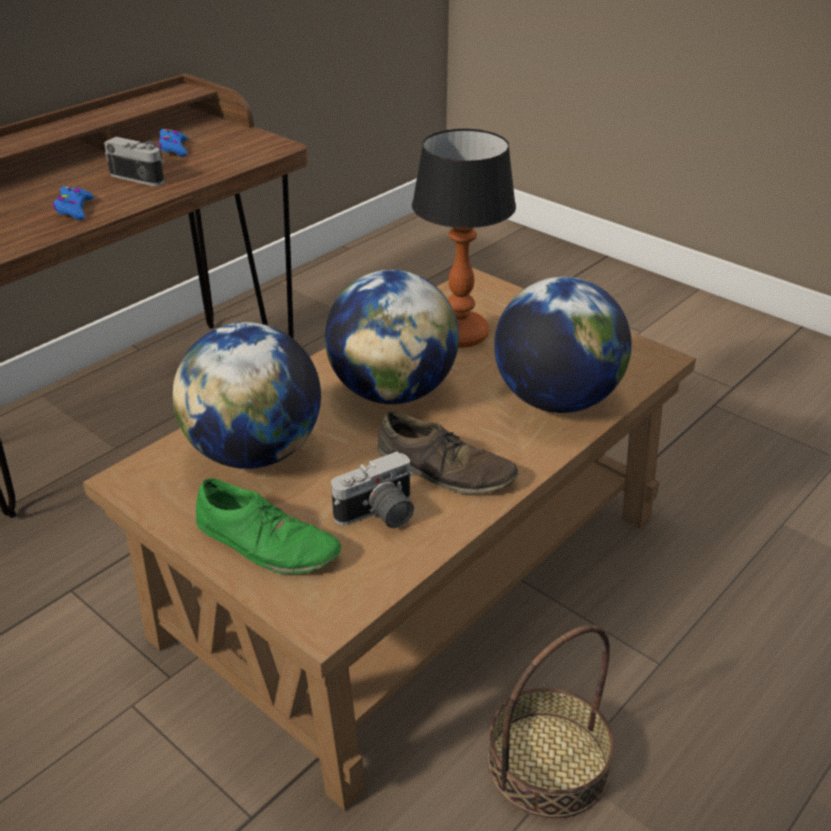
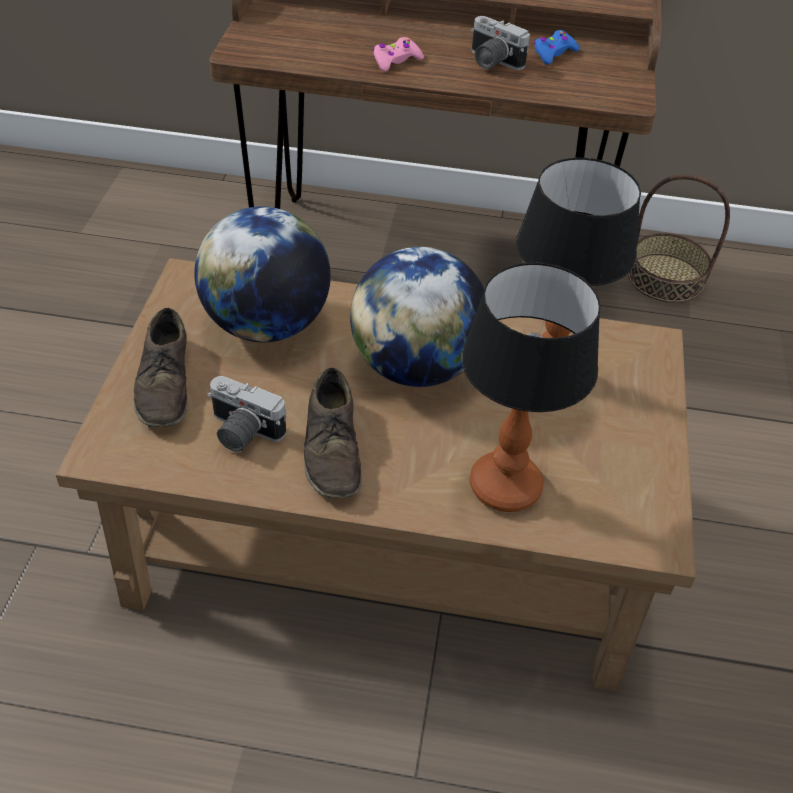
camera: 55 degrees right, 10 degrees up
(74, 209) = (396, 61): blue game controller -> pink game controller
(145, 174) = (491, 62): camera -> camera turned 135 degrees clockwise
(267, 543) = (165, 383): green shoe -> brown shoe
(548, 764) = (241, 728): basket -> basket (665, 278)
(556, 400) = (504, 485): globe -> table lamp

